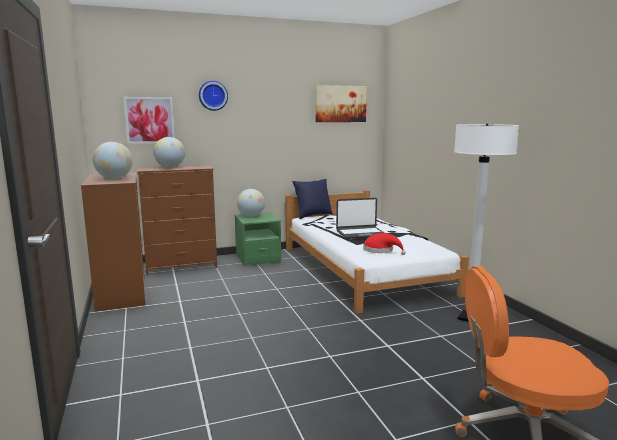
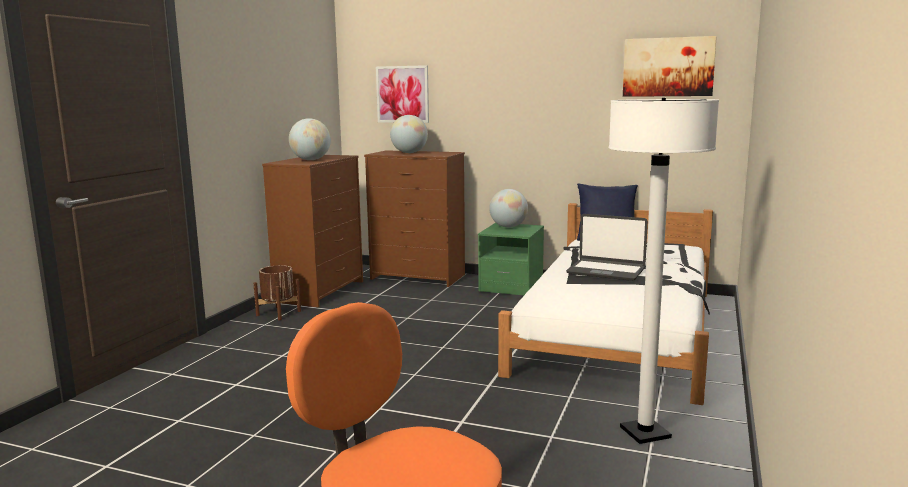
camera: 40 degrees right, 0 degrees up
(119, 318) = (278, 313): none -> brown planter
(213, 95) = (476, 61): wall clock -> none
(380, 250) = (579, 296): red hat -> none

